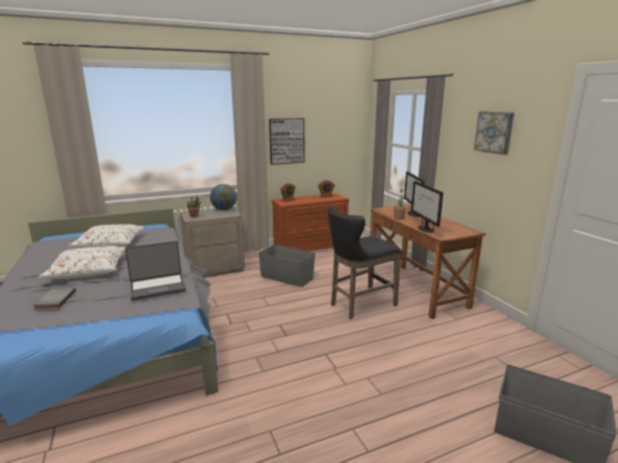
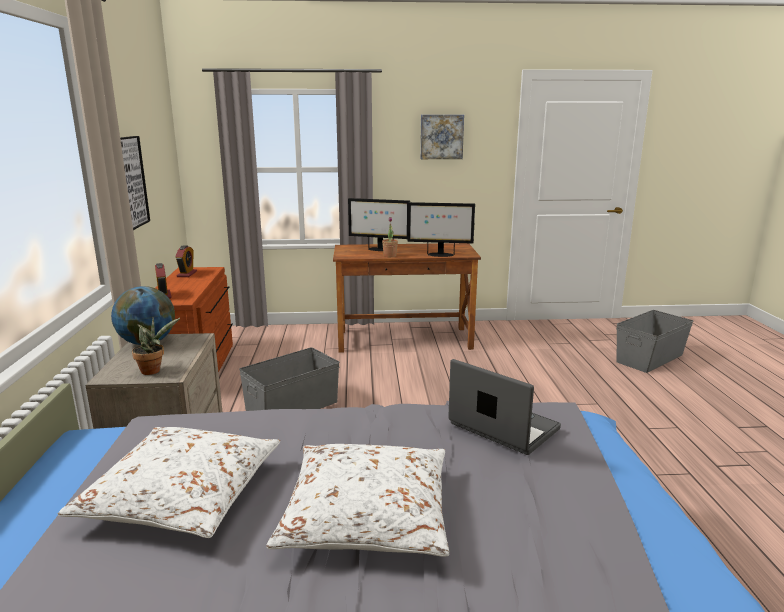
camera: 70 degrees left, 0 degrees up
(54, 300) = (531, 541): grey book -> none
(158, 287) = (502, 427): laptop -> laptop turned 45 degrees counterclockwise
(359, 305) = (419, 376): black stool -> none

